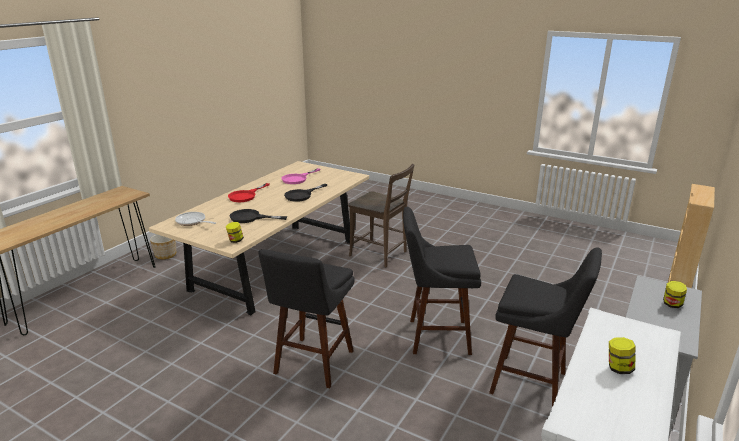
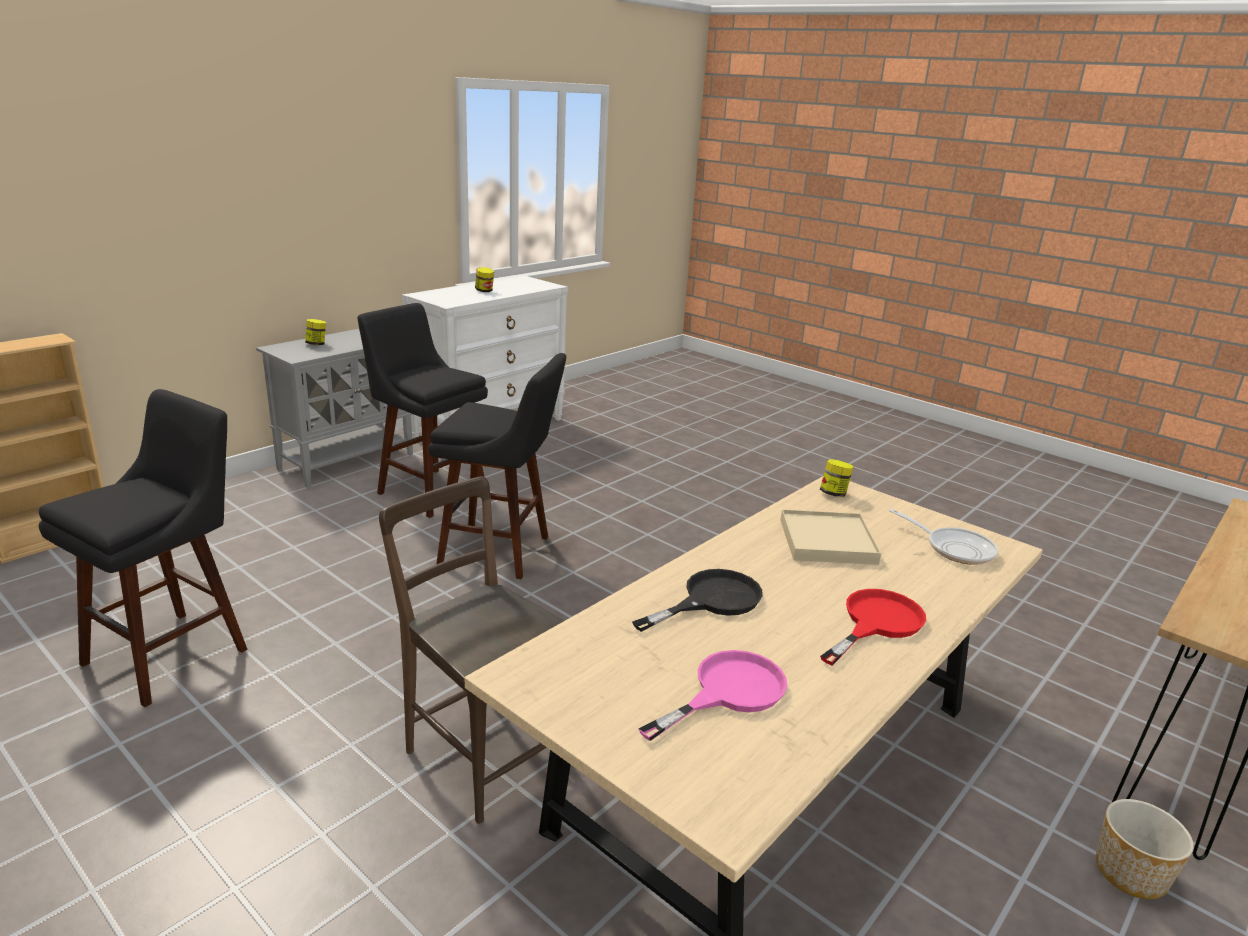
camera: 170 degrees left, 0 degrees up
(250, 218) = (827, 541): black frying pan -> beige tray
(312, 364) = (689, 546): black stool -> black stool (173, 652)

